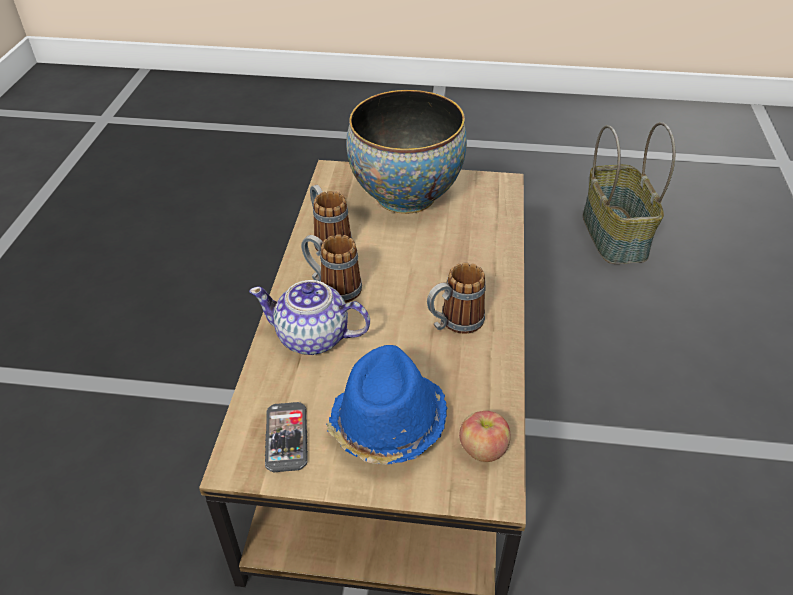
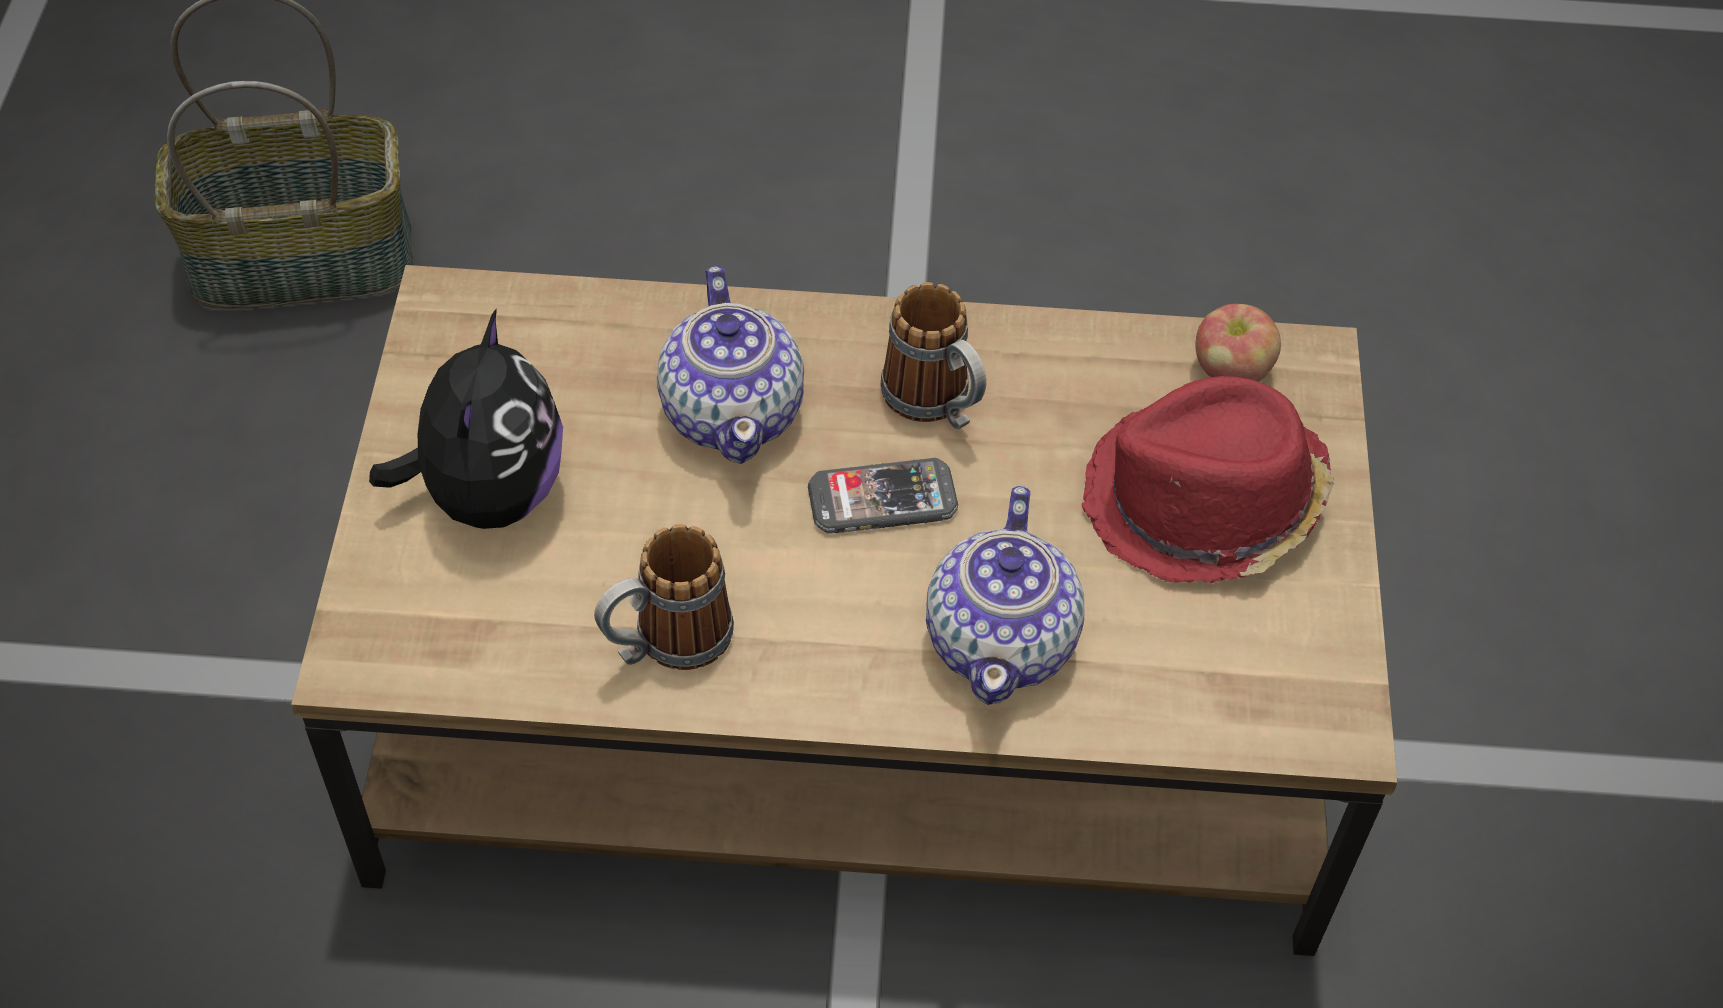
camera: 95 degrees left, 10 degrees up
(286, 438) = (1264, 657): phone -> phone (882, 499)
(332, 287) = (840, 620): mug -> none
(387, 423) = (1202, 504): blue hat -> red hat
(405, 196) = (489, 493): bowl -> plush toy
(448, 258) = (733, 411): none -> teapot

